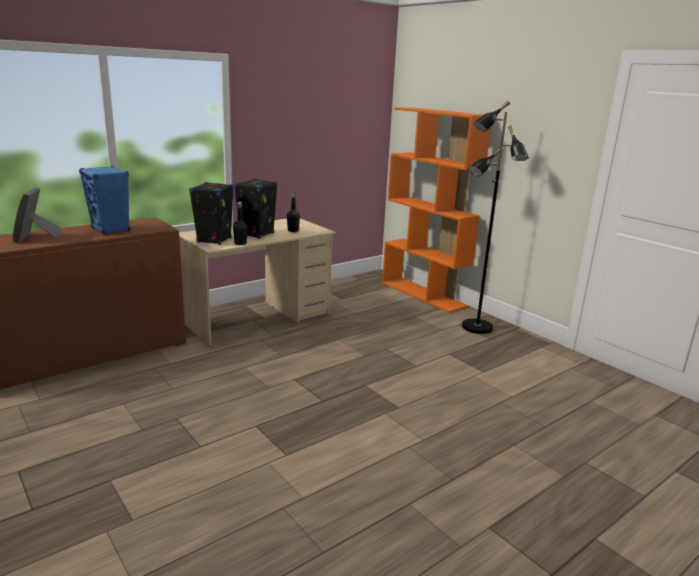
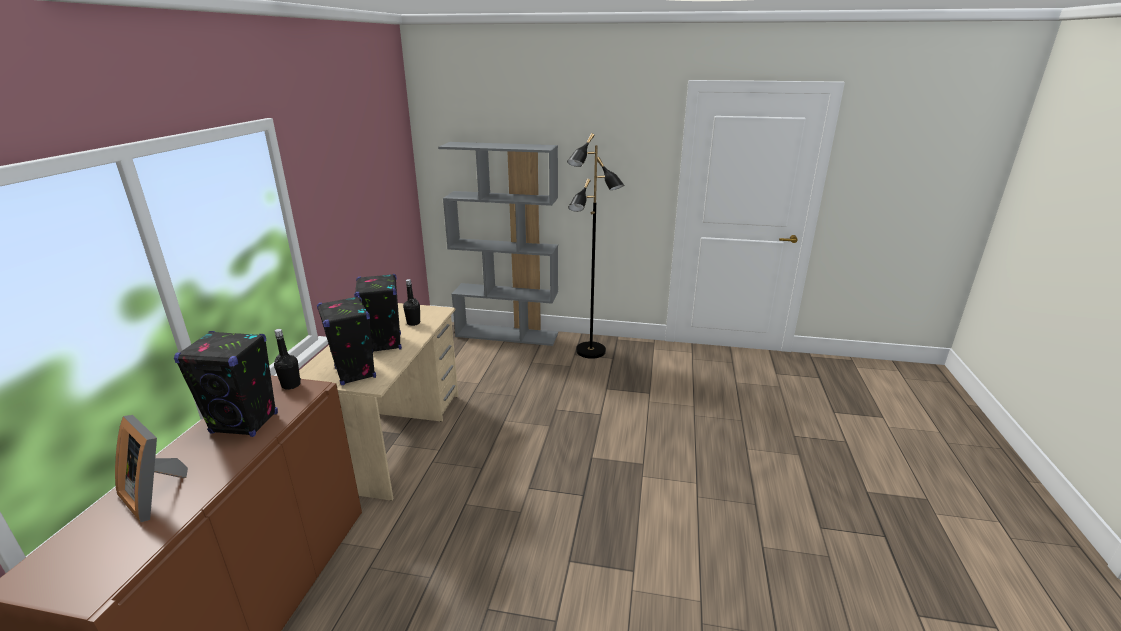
camera: 40 degrees left, 5 degrees up
(111, 229) = (245, 423): blue speaker -> black speaker
(240, 243) = (393, 365): black bottle -> black bottle (291, 385)
(423, 294) = (507, 334): orange bookcase -> grey bookcase

